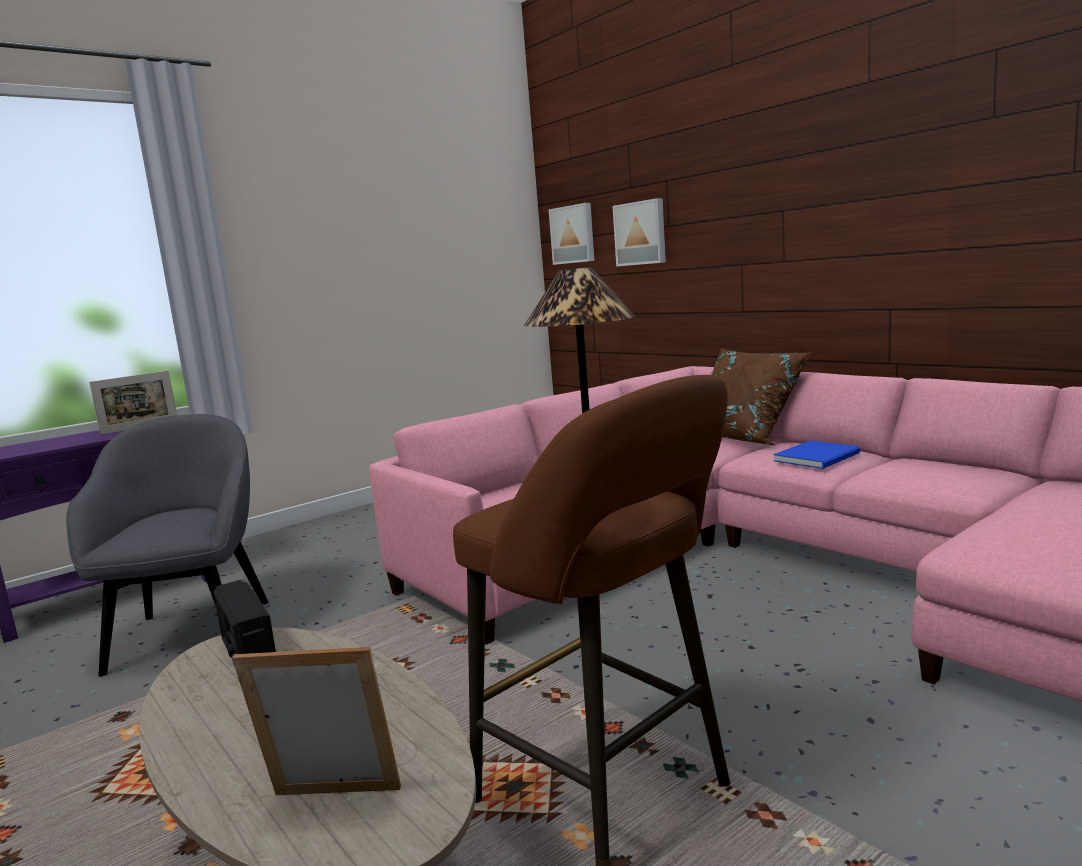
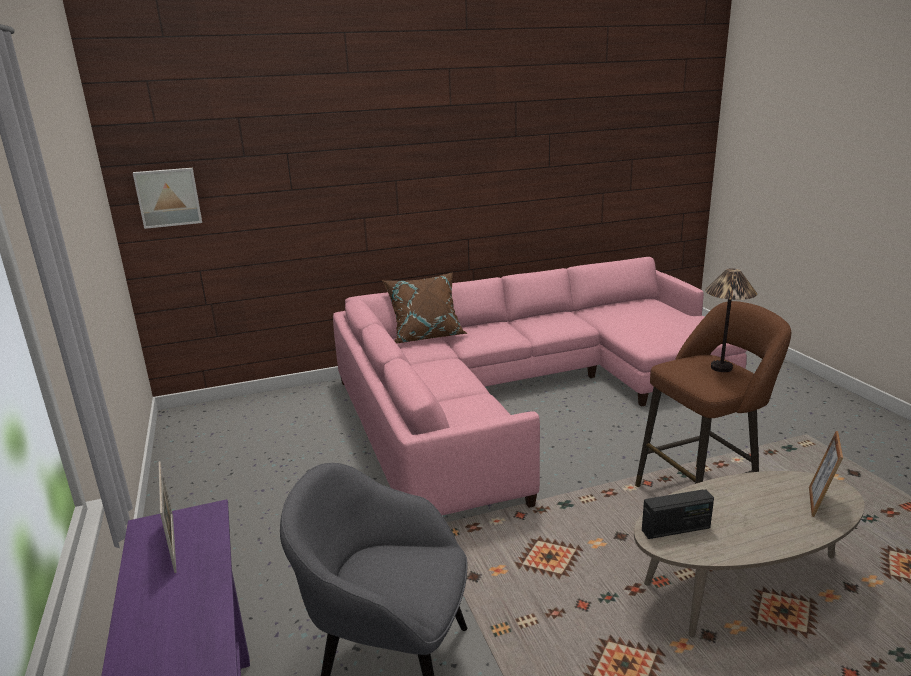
camera: 70 degrees left, 10 degrees up
(641, 233) = (262, 196): picture -> none
(819, 457) = (498, 331): blue book -> none

